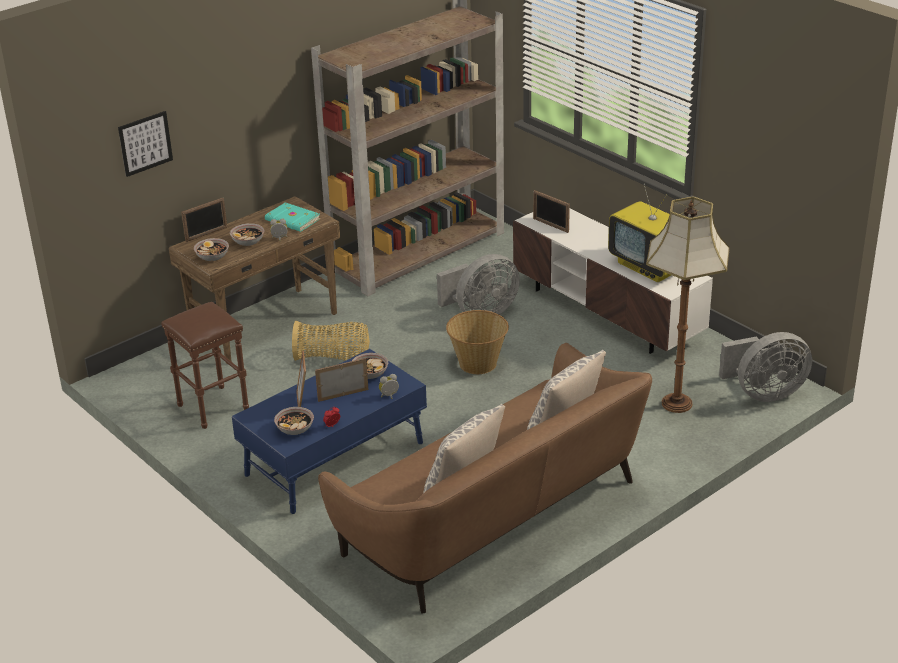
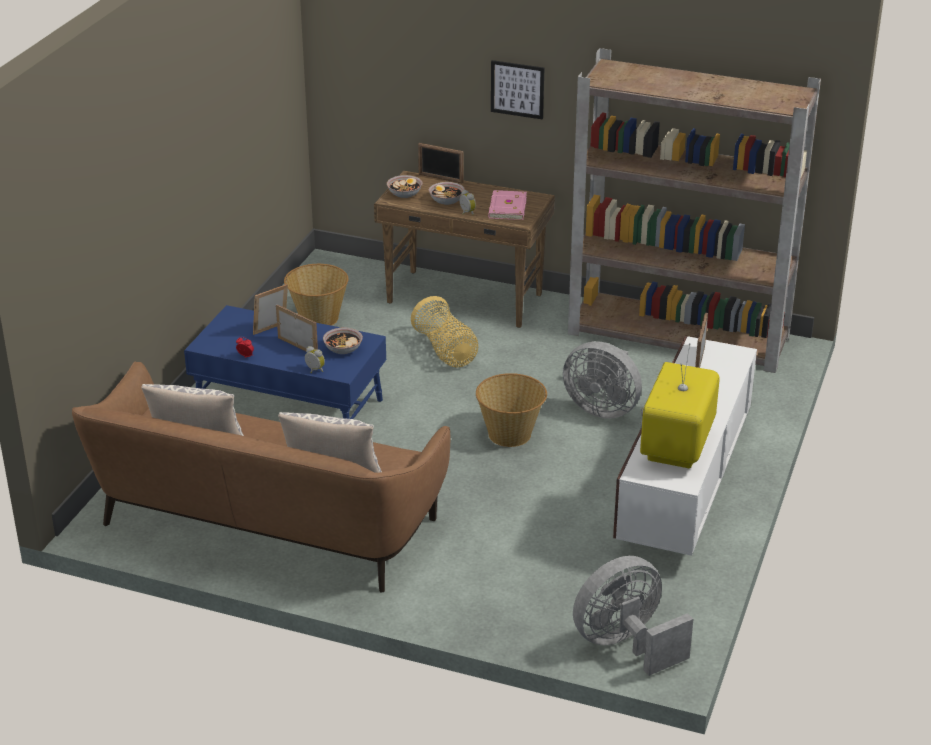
camera: 60 degrees right, 0 degrees up
(145, 143) = (398, 59): picture -> picture (517, 89)
(211, 406) = (318, 318): brown stool -> basket
(292, 220) = (506, 208): turquoise book -> pink book
(295, 429) = (228, 340): bowl -> none
(678, 403) = (550, 585): floor lamp -> none
(764, 393) = (625, 644): grey fan -> grey fan turned 105 degrees clockwise

